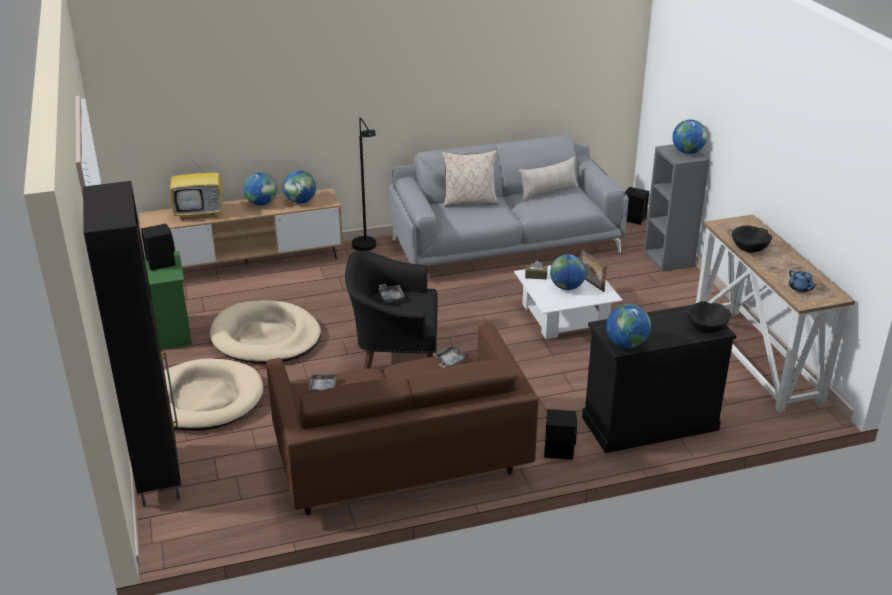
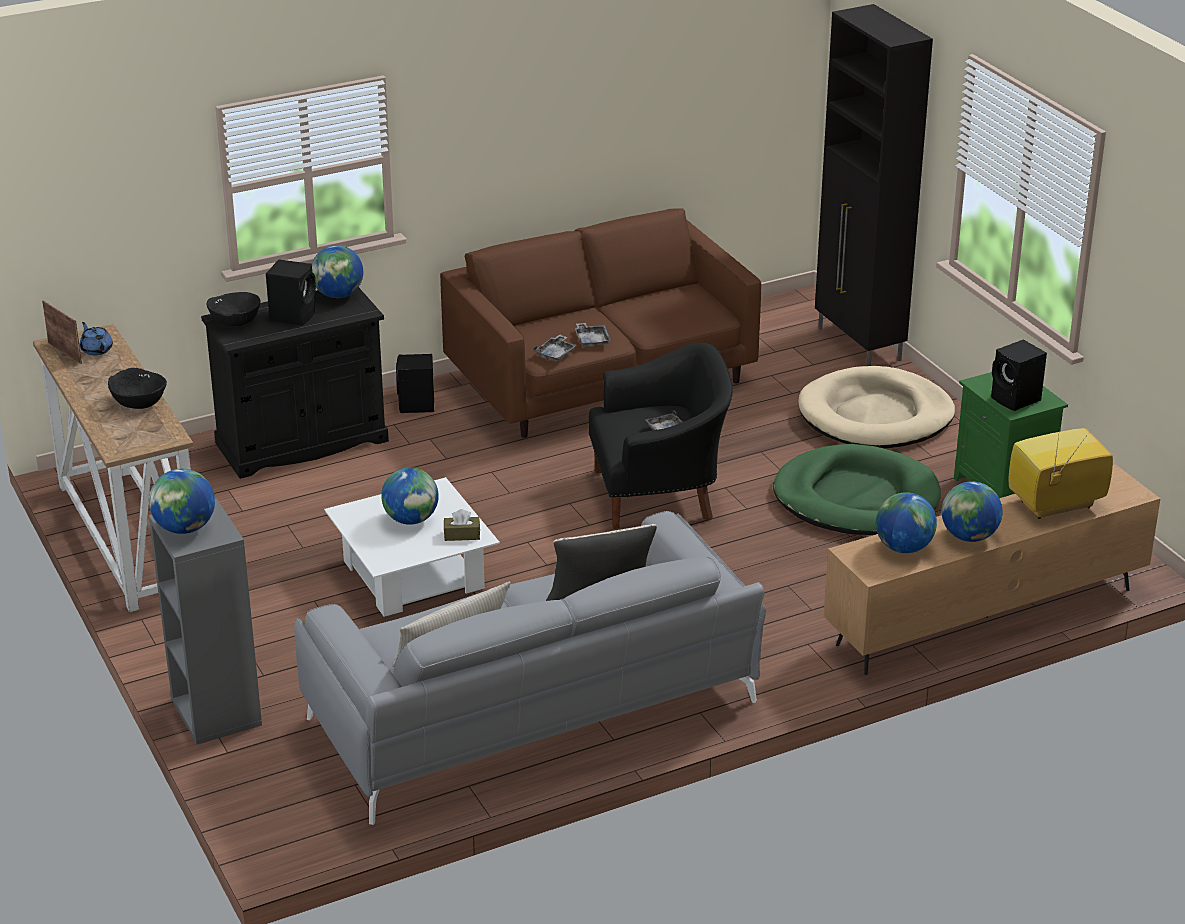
camera: 170 degrees right, 0 degrees up
(266, 337) = (856, 498): beige dog bed -> green dog bed
(323, 388) = (694, 315): grey tray -> grey tray (592, 340)
(366, 248) = (794, 674): black floor lamp -> none
(591, 284) = (372, 530): picture frame -> picture frame (65, 352)
(633, 219) = (269, 813): black speaker -> black speaker (293, 315)

